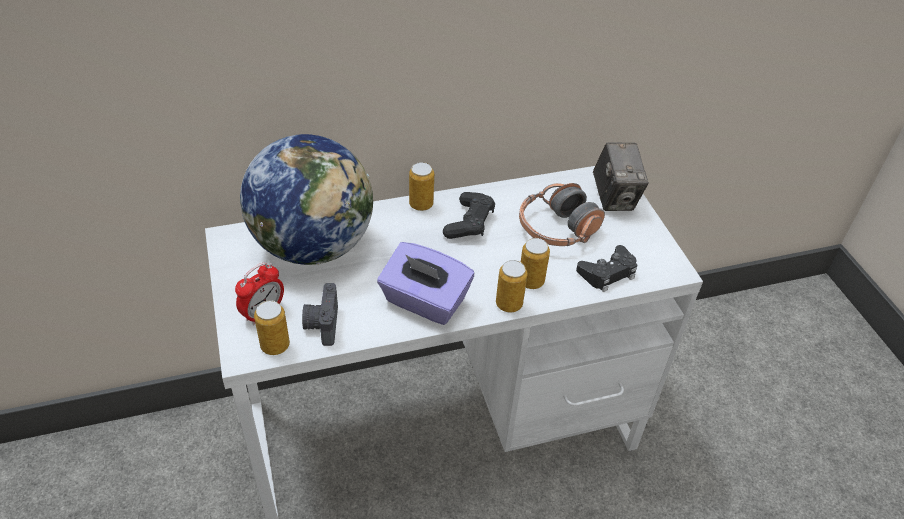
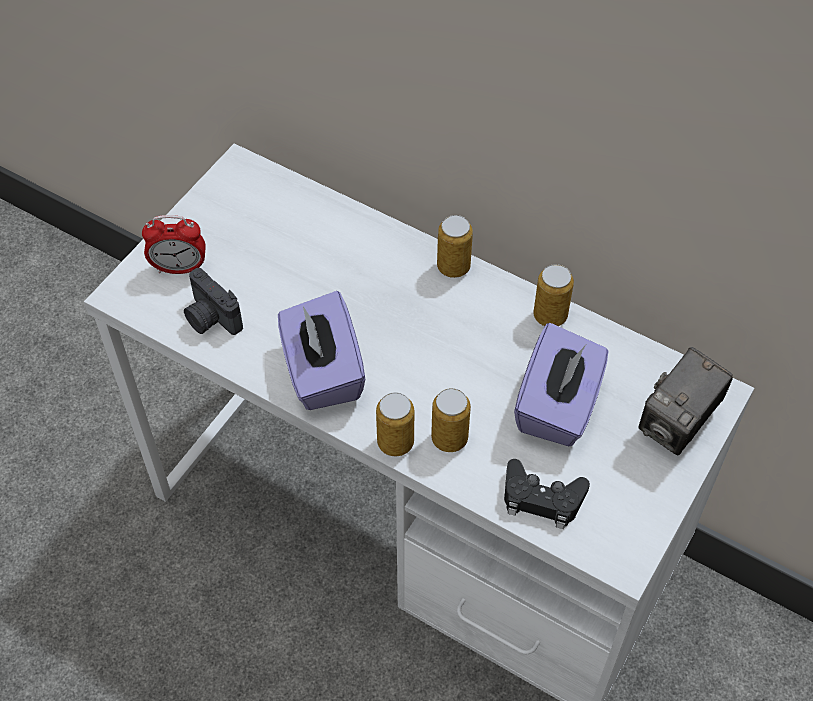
camera: 50 degrees right, 10 degrees up
(275, 345) = (152, 306): can -> can (550, 316)
(313, 245) = (300, 233): globe -> none
(321, 324) = (210, 318): camera -> camera turned 90 degrees counterclockwise
(469, 223) = (474, 325): black game controller -> none
(557, 229) = (558, 406): headphones -> purple tissue box

